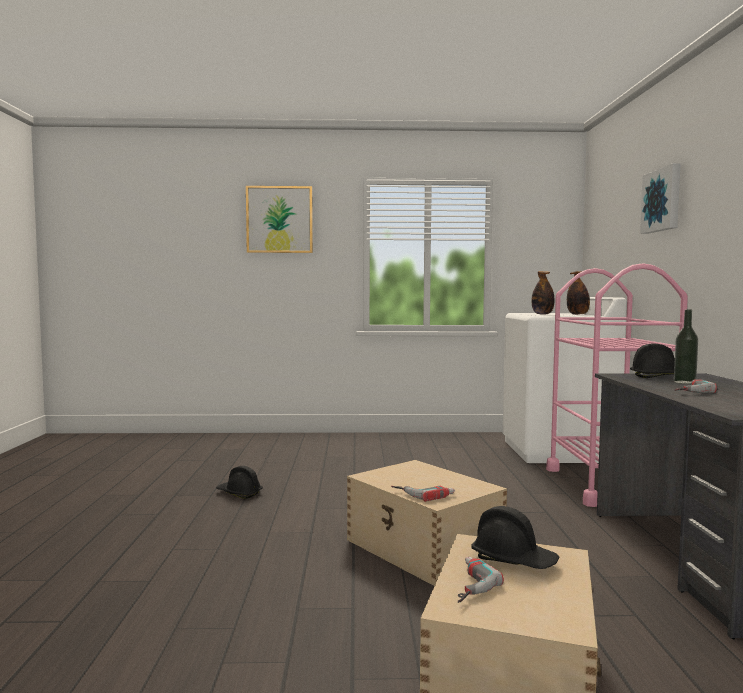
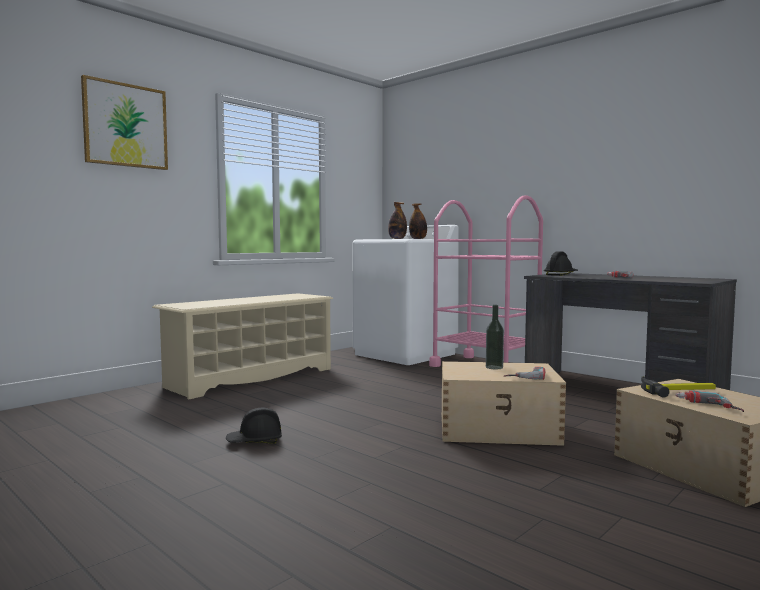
camera: 45 degrees left, 0 degrees up
(364, 443) = (251, 378): none -> beige shoe rack
(513, 560) = (678, 391): black hard hat -> hammer
(663, 200) = (498, 151): picture -> none
(684, 382) = (588, 275): bottle -> bottle (494, 367)

